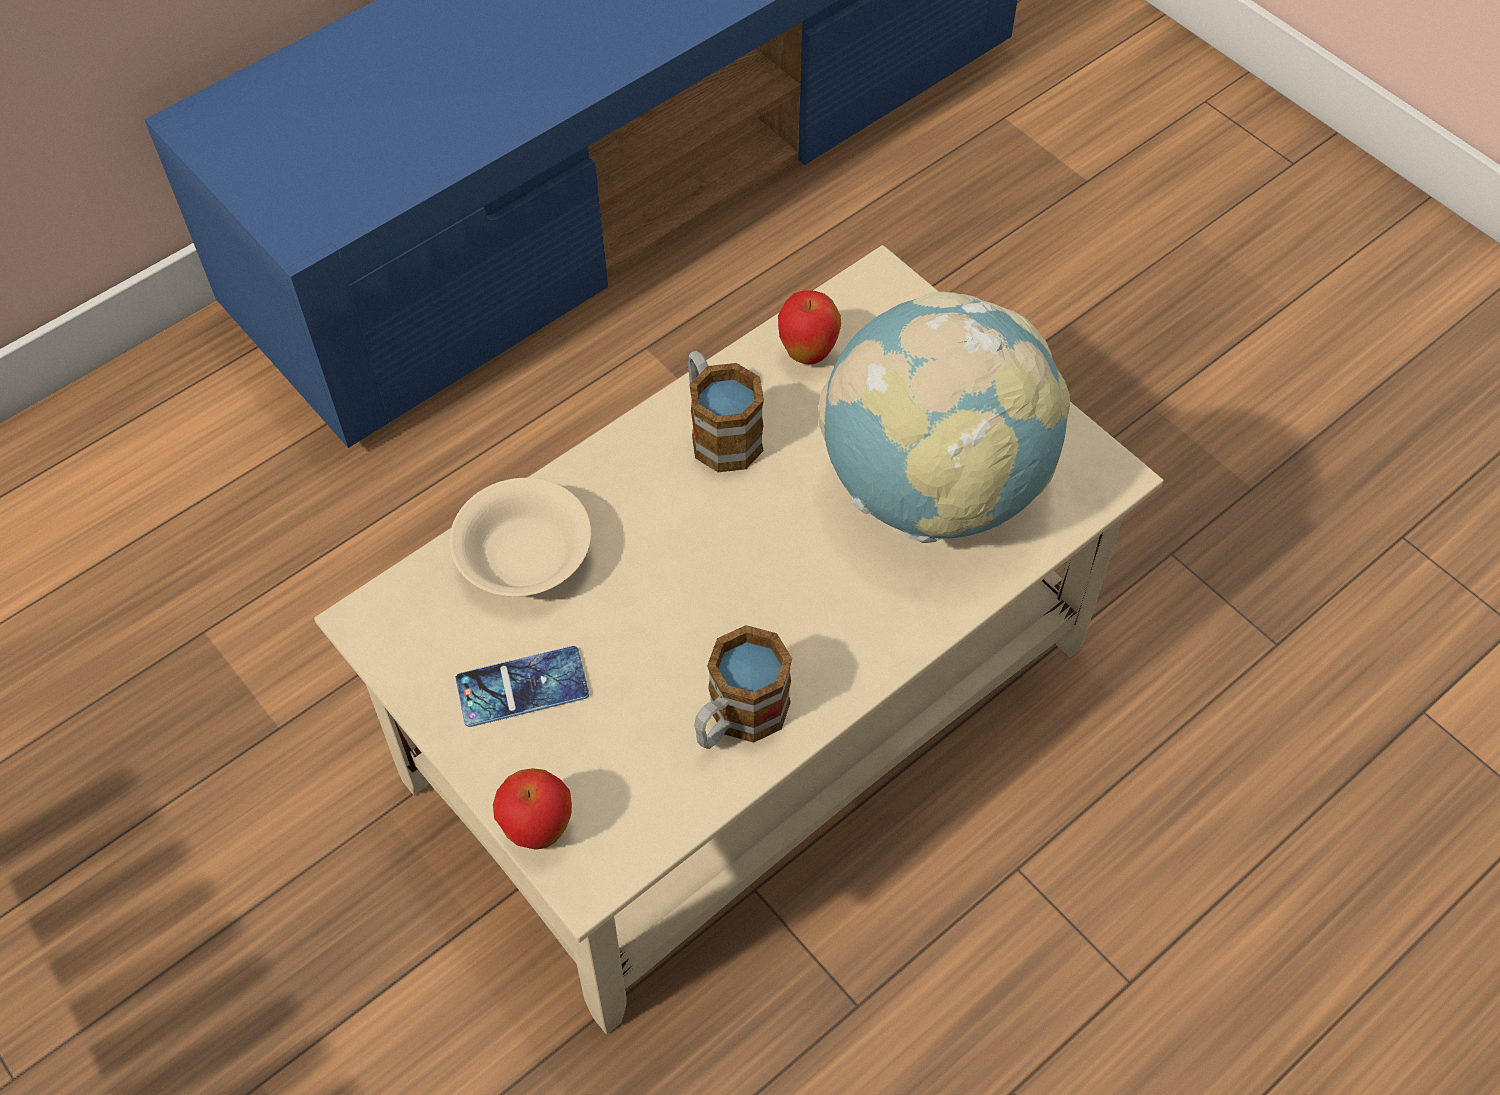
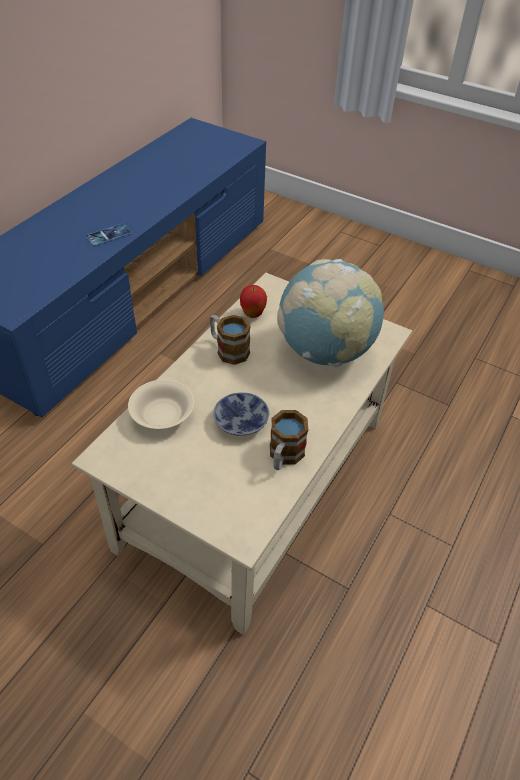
camera: 20 degrees left, 10 degrees down
(522, 687) = (182, 467): phone -> phone (109, 235)
(538, 829) = (213, 525): apple -> none
(684, 612) = (243, 420): none -> bowl

